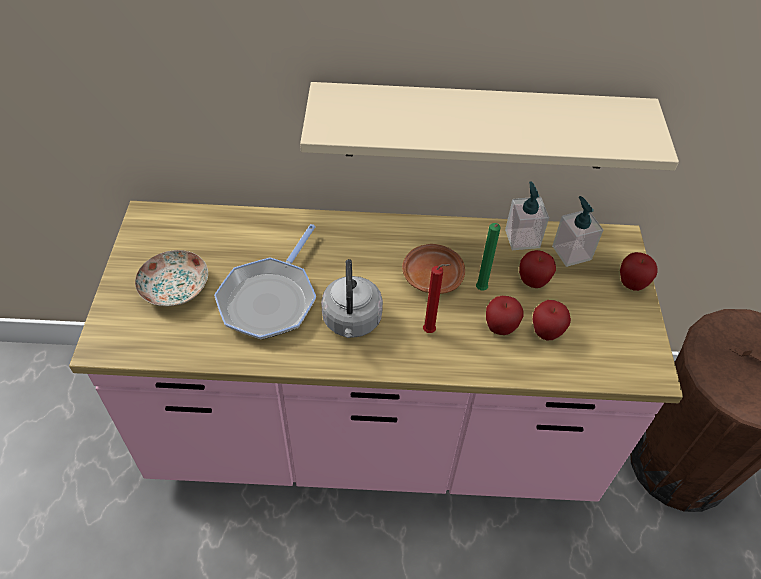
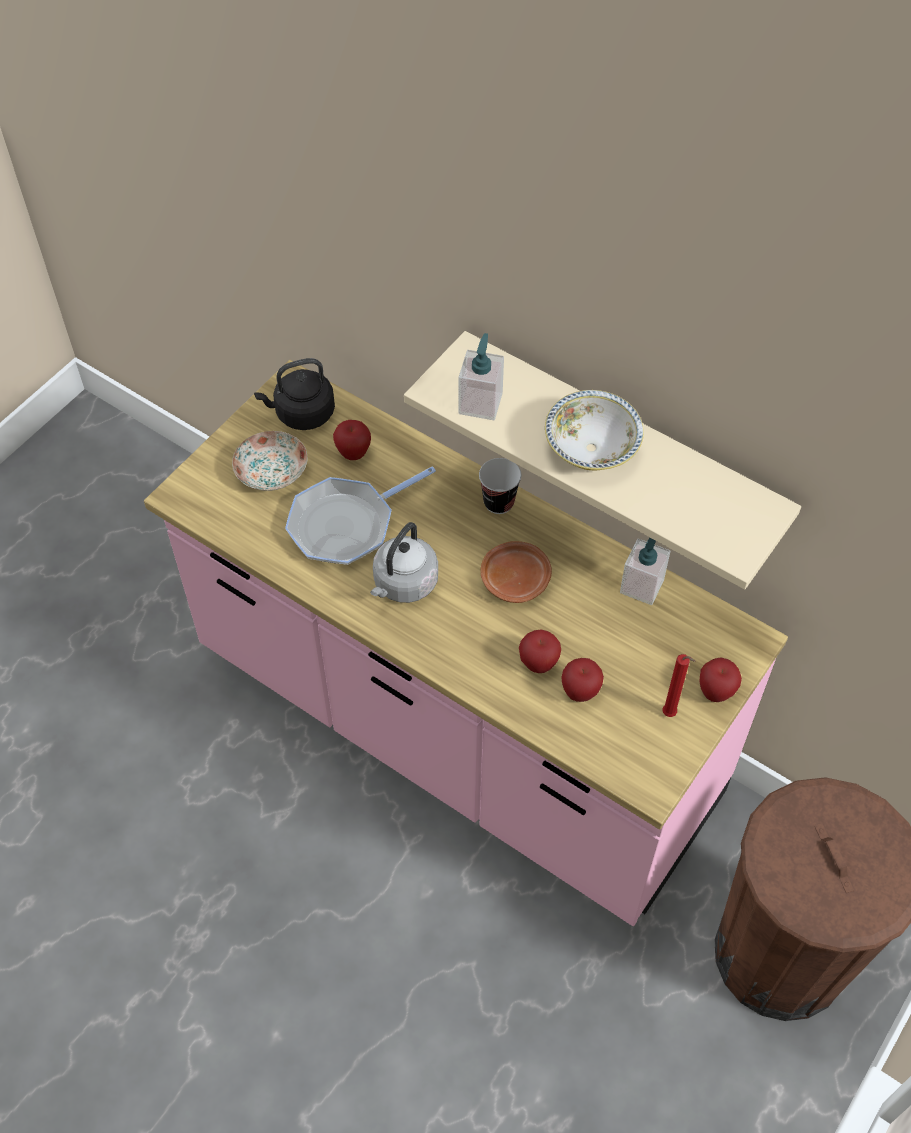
camera: 35 degrees right, 5 degrees up
(170, 235) = (302, 414): none -> black kettle
(376, 229) = (498, 502): none -> cup
(431, 331) = (469, 632): red candle -> red candle (670, 715)
(480, 290) = (551, 617): green candle -> none
(484, 121) = (591, 449): none -> bowl
(532, 282) = (612, 636): apple -> apple (353, 453)
(571, 253) = (681, 627): soap dispenser -> soap dispenser (480, 403)

